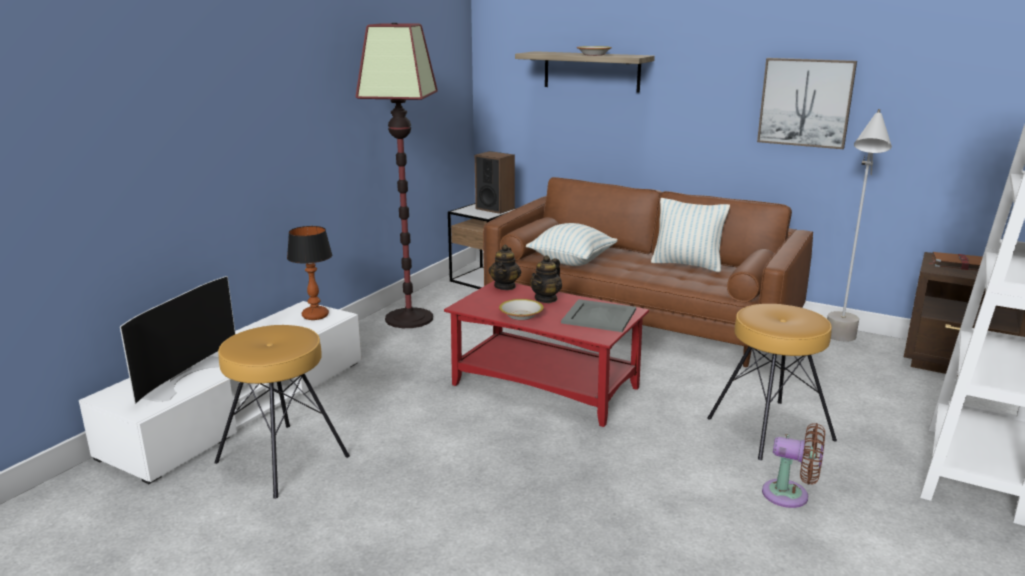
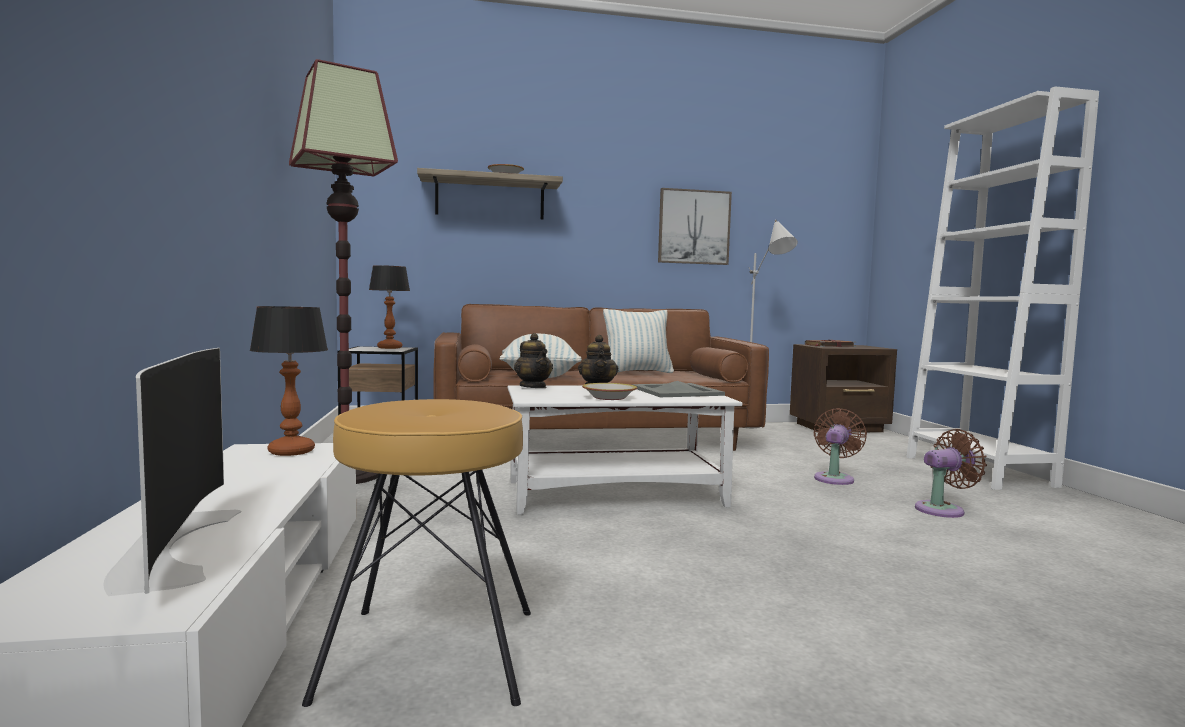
camera: 40 degrees left, 15 degrees down
(495, 208) = (390, 348): speaker -> table lamp
(546, 386) = (616, 493): red coffee table -> white coffee table
(769, 428) = (835, 478): brown stool -> brown fan

